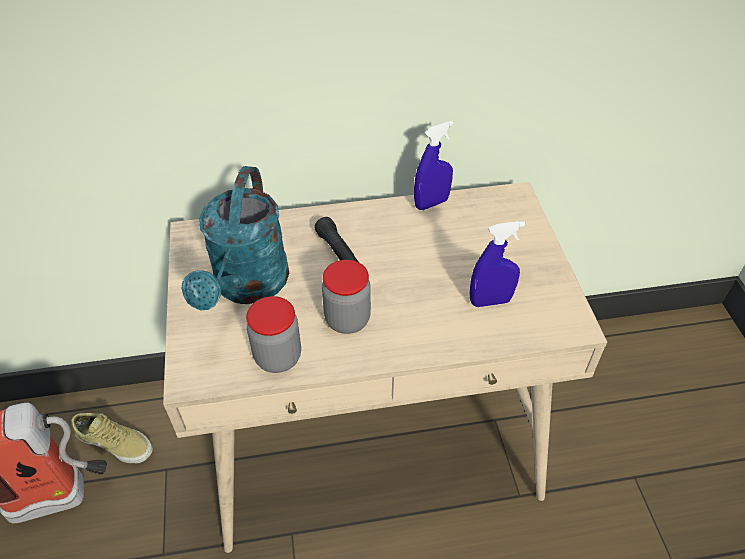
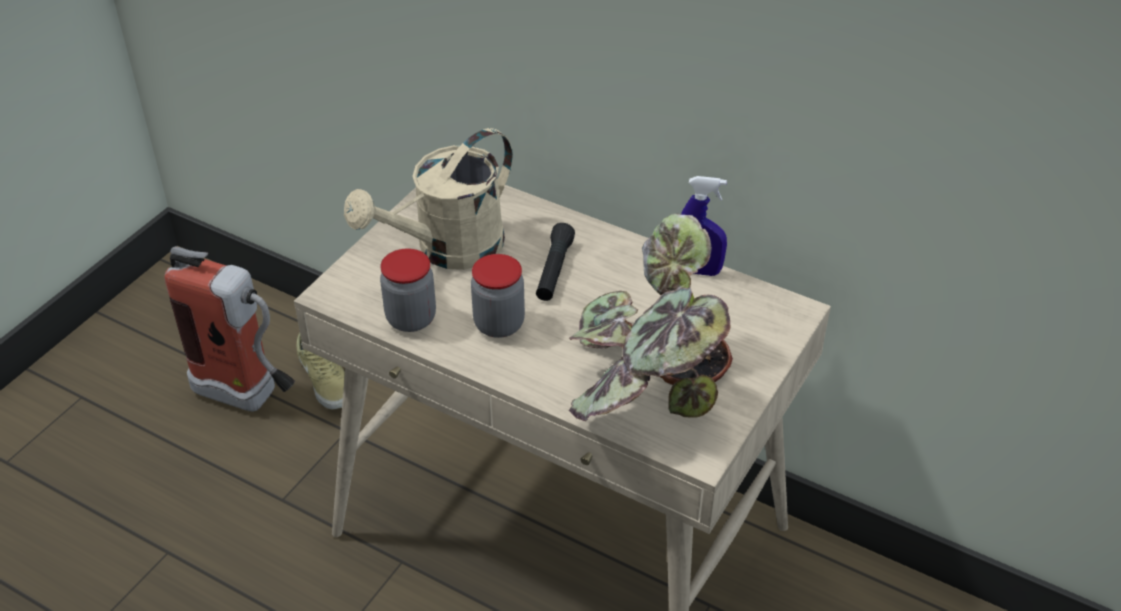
camera: 40 degrees right, 5 degrees down
(247, 287) = (447, 250): turquoise watering can -> beige watering can
(490, 301) = (645, 386): blue spray bottle -> potted plant

